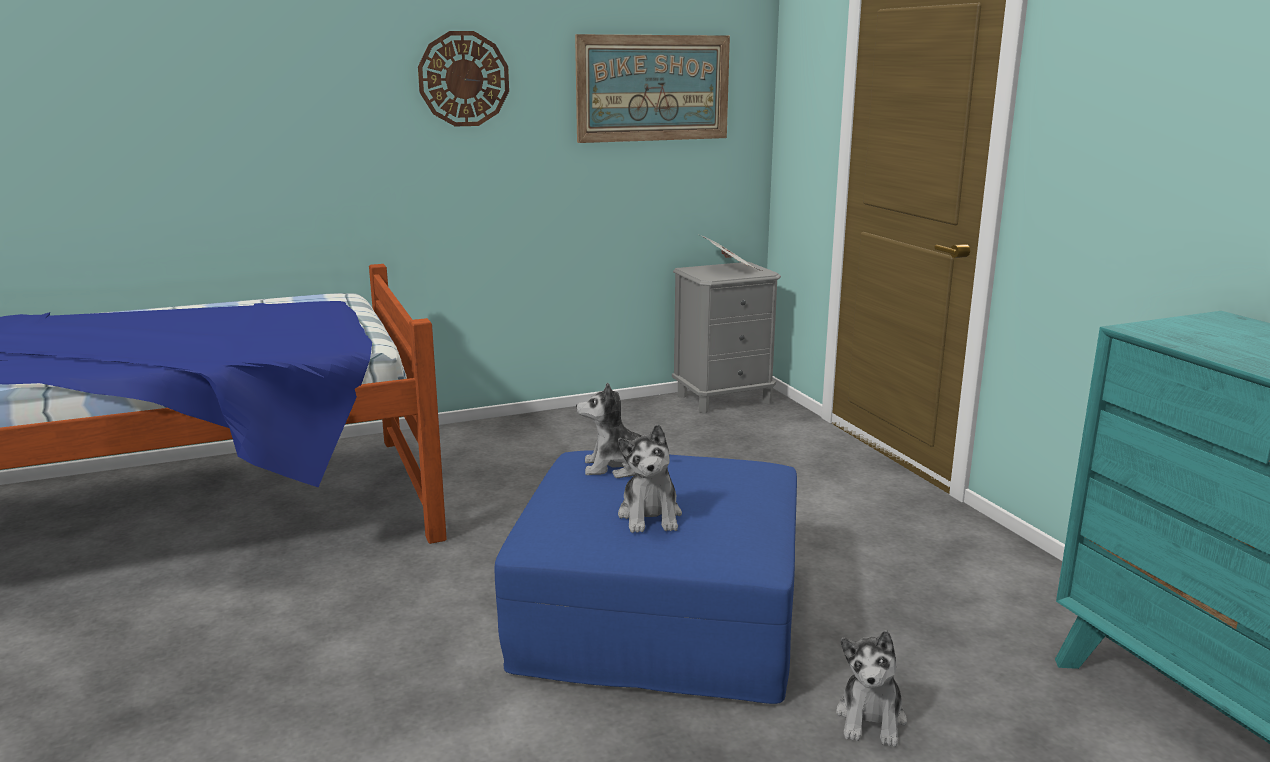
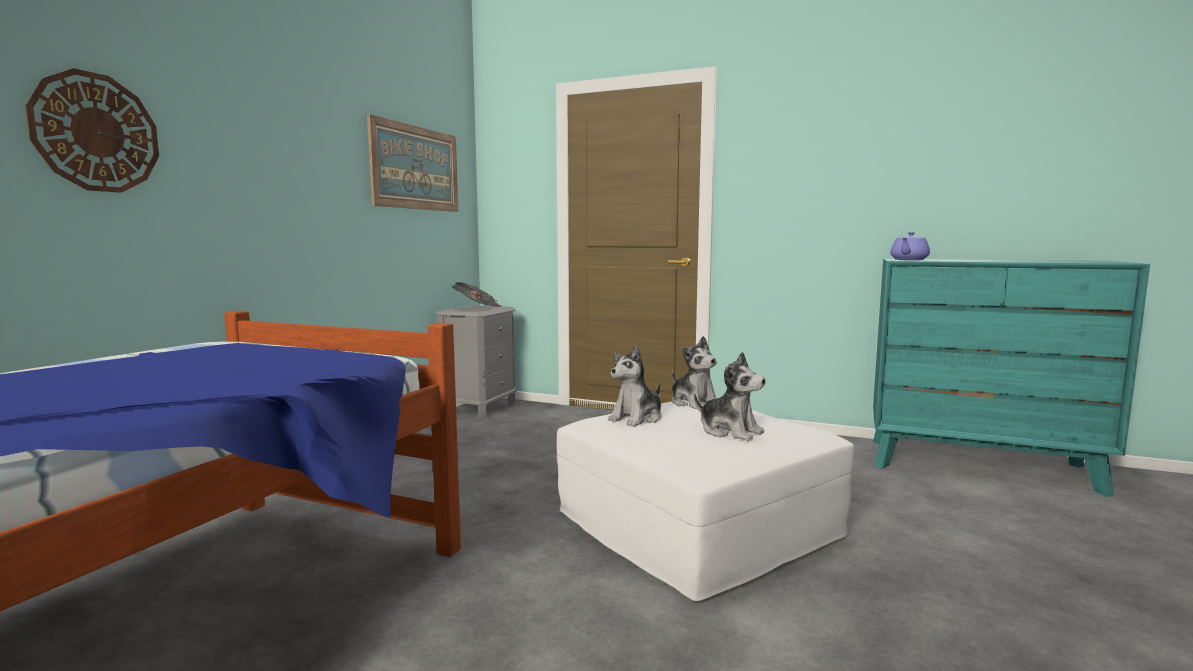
camera: 45 degrees left, 10 degrees down
(463, 79) = (288, 136): wall clock -> wall clock (96, 132)
(659, 613) = (696, 524): blue ottoman -> white ottoman
(871, 719) = (884, 521): plush toy -> plush toy (694, 403)
(1169, 330) = (908, 260): none -> purple teapot

